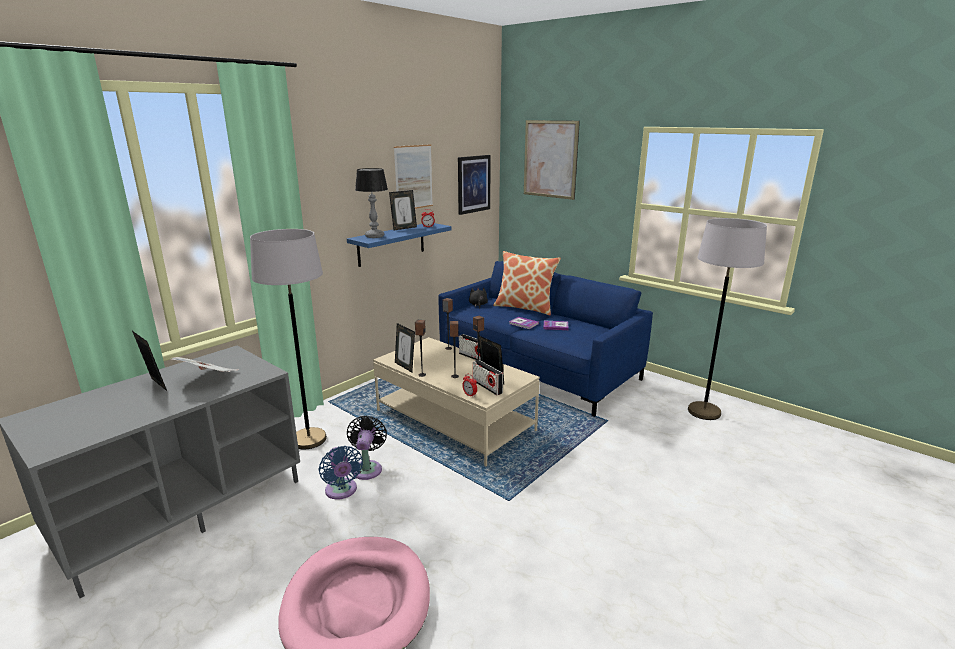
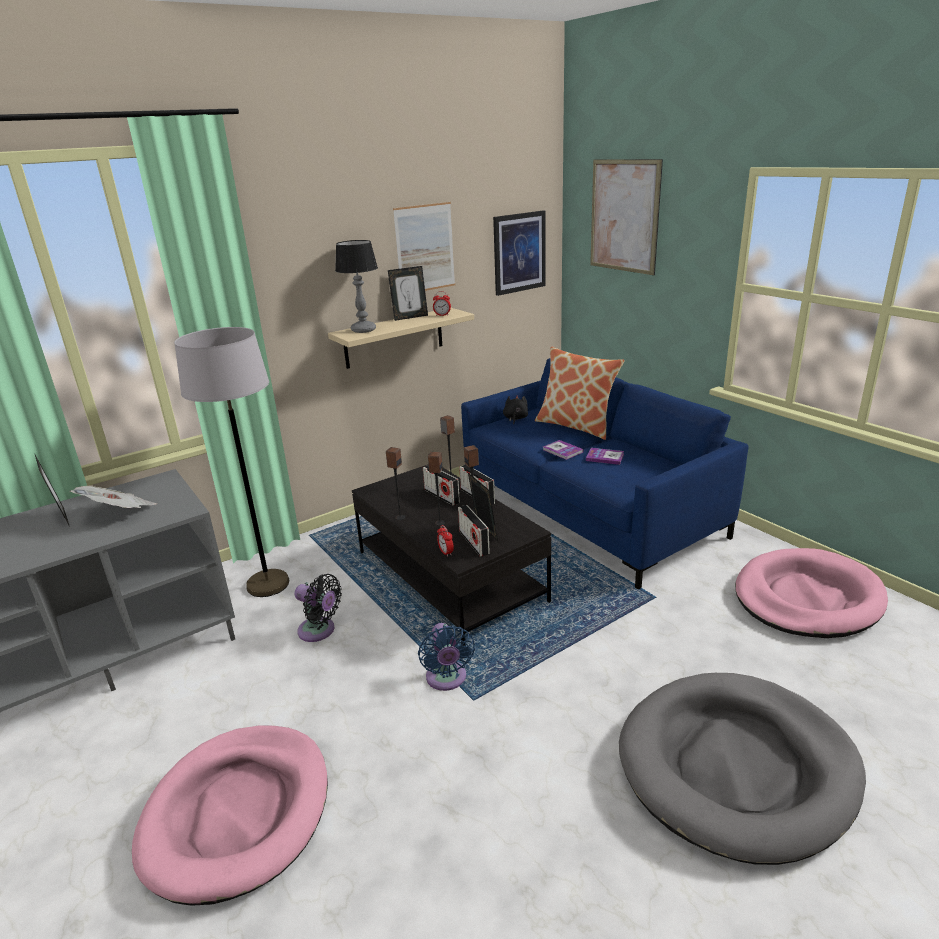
camera: 15 degrees right, 5 degrees up
(341, 491) = (278, 659): blue fan -> blue fan (447, 679)
(367, 468) = (319, 631): black fan -> black fan turned 105 degrees clockwise
(391, 244) = (394, 338): blue shelf -> beige shelf
(405, 366) = (385, 504): picture frame -> none
(446, 359) = (441, 496): none -> radio
(454, 420) = (450, 576): beige coffee table -> black coffee table
(703, 518) = (736, 766): none -> grey dog bed
(704, 412) = (806, 598): grey floor lamp -> pink dog bed

